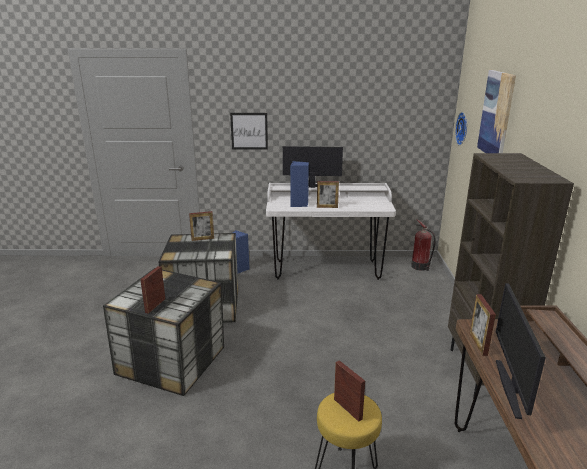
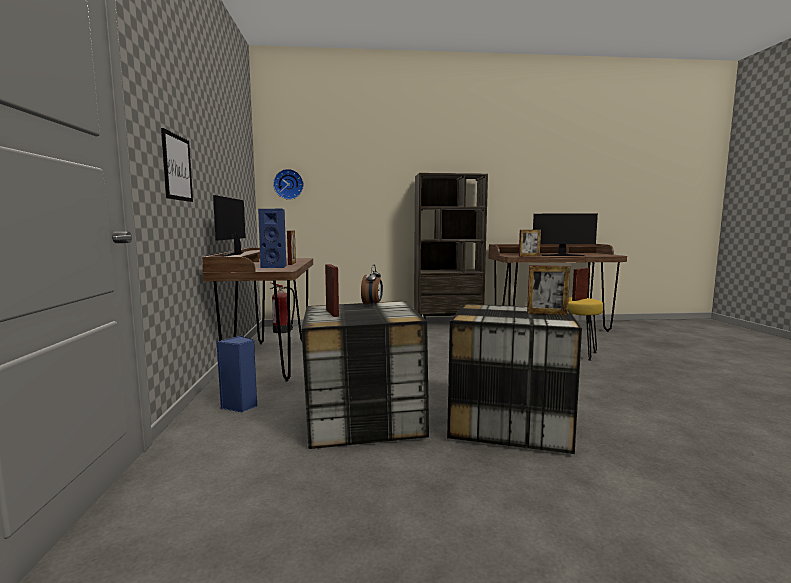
camera: 95 degrees left, 15 degrees down
(221, 249) = (372, 304): none -> alarm clock
(326, 269) = (271, 360): white desk -> brown desk
(496, 114) = (357, 160): picture -> none

